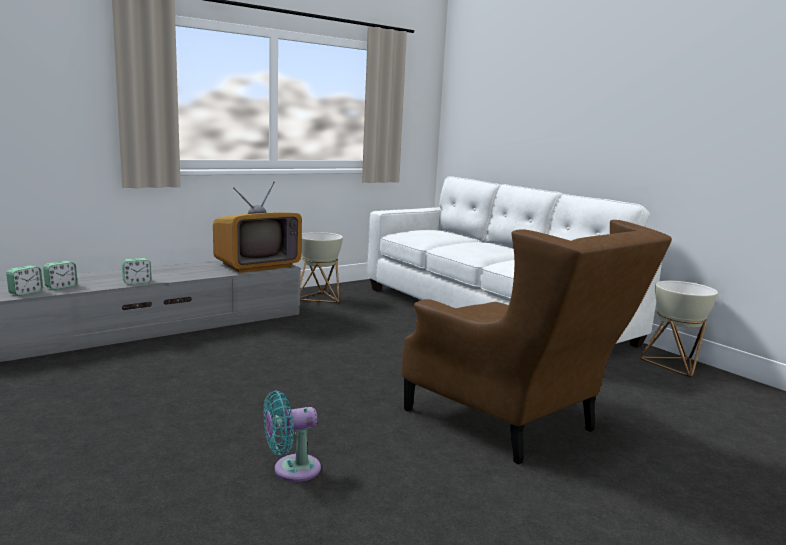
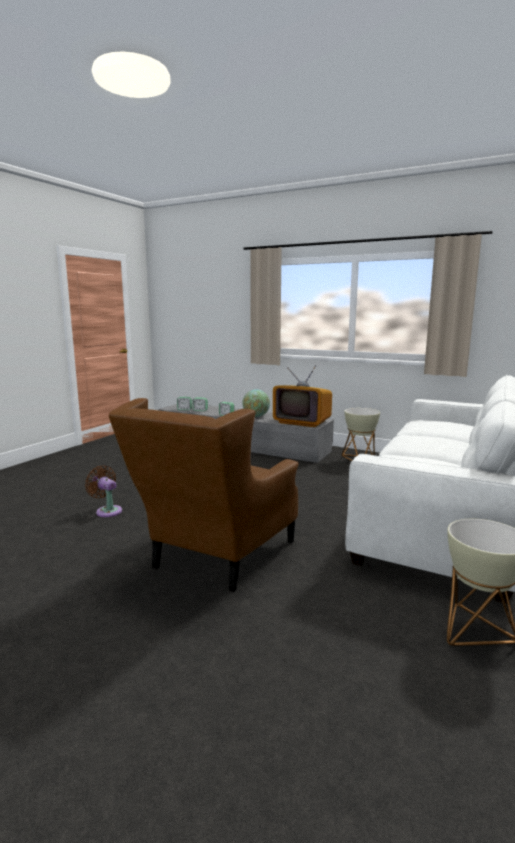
camera: 65 degrees right, 0 degrees up
(180, 273) = (256, 416): none -> globe
(292, 469) = (107, 511): turquoise fan -> brown fan

